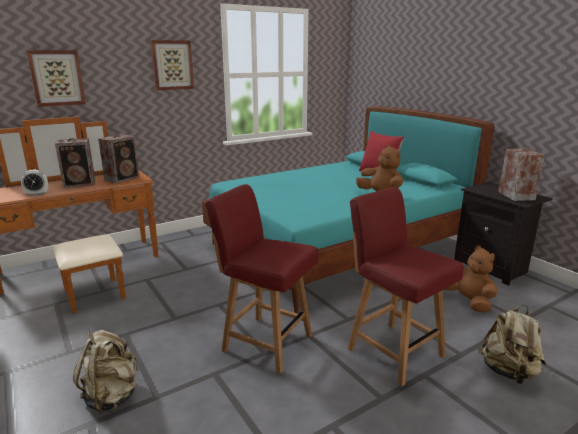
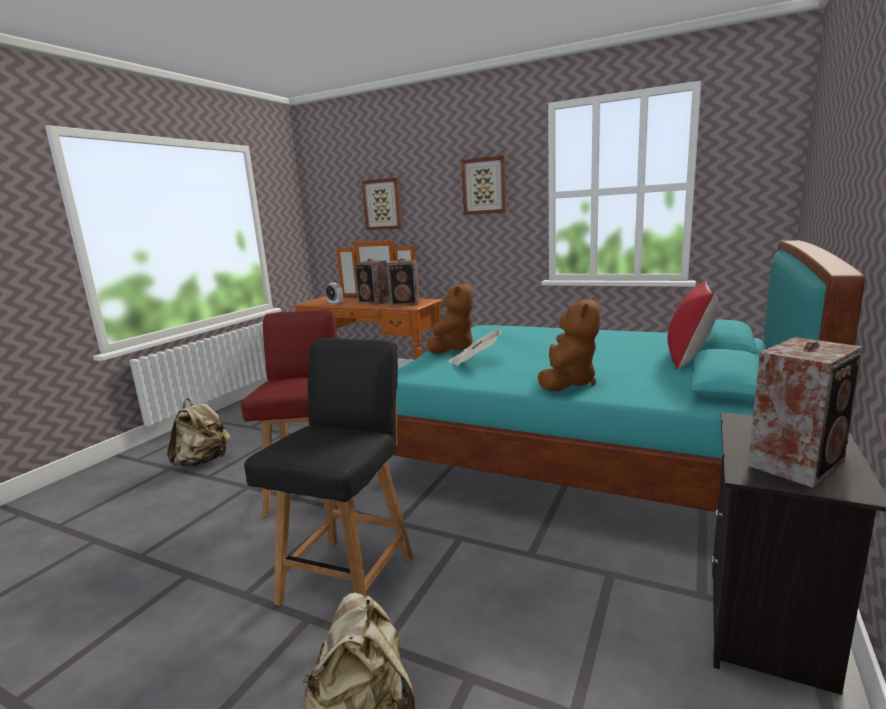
camera: 60 degrees right, 5 degrees down
(310, 202) = (474, 362): none -> newspaper
(393, 351) = (349, 577): red chair -> black chair
(468, 301) = (567, 619): brown plush toy -> brown plush toy (453, 349)

